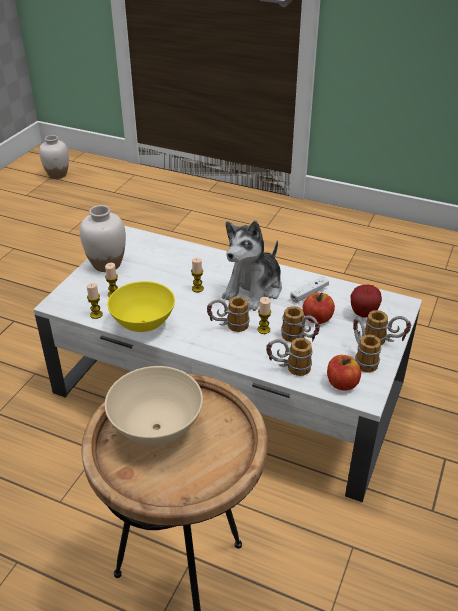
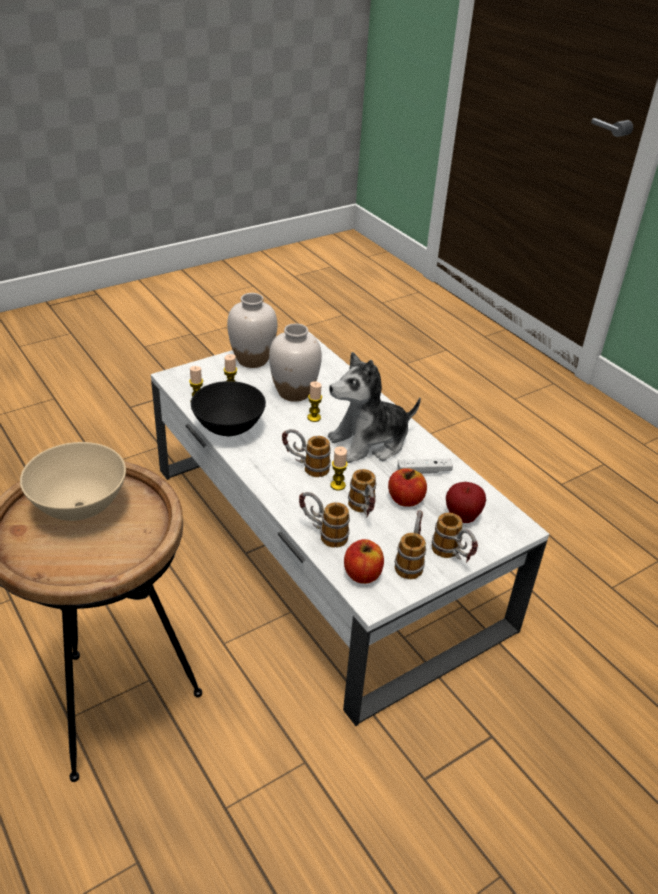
camera: 30 degrees right, 0 degrees up
(57, 175) = (341, 266): white vase -> white vase (294, 393)
(143, 325) = (228, 430): yellow bowl -> black bowl

